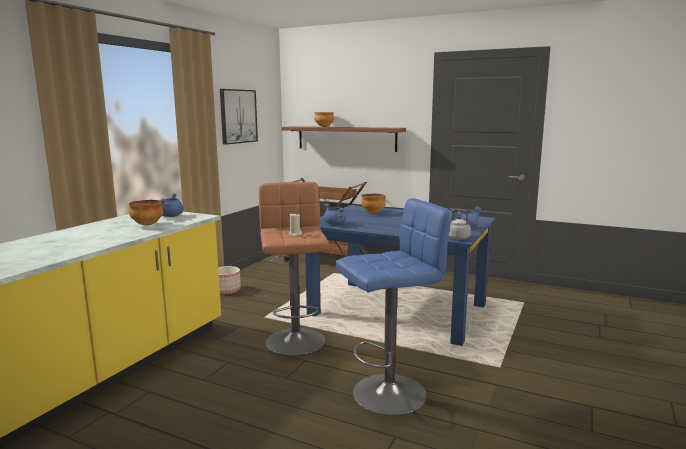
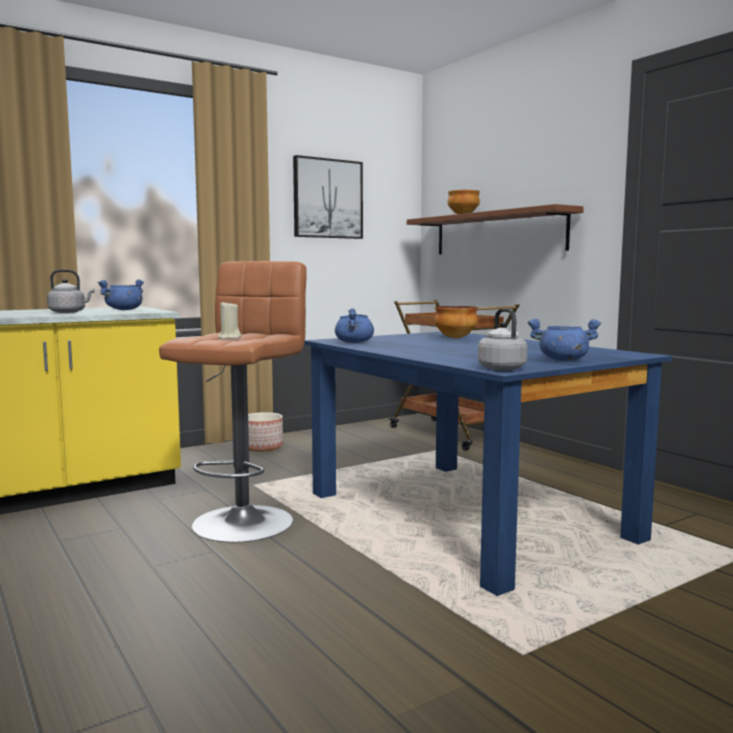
camera: 30 degrees right, 5 degrees down
(147, 225) = (69, 312): bowl -> grey kettle
(390, 394) = (252, 635): blue stool -> none

